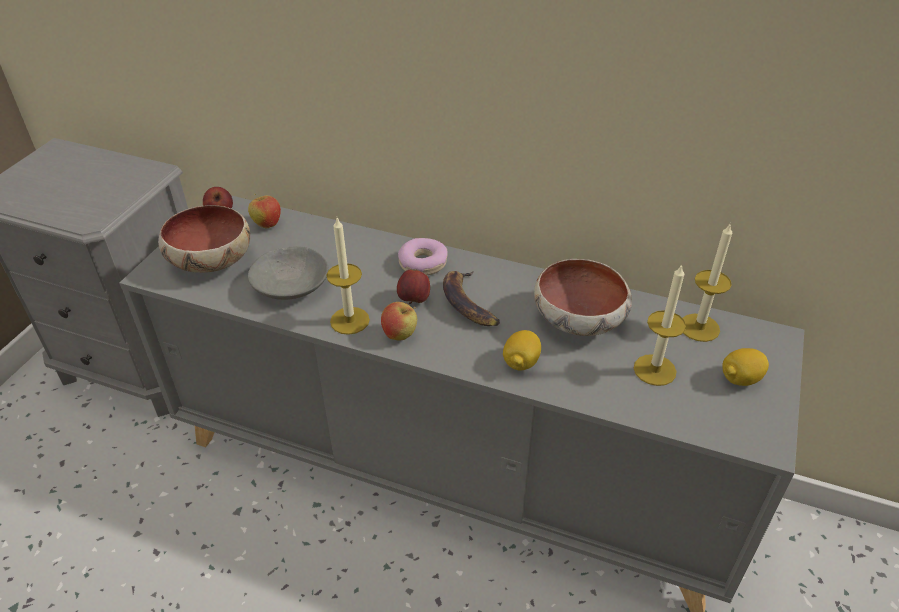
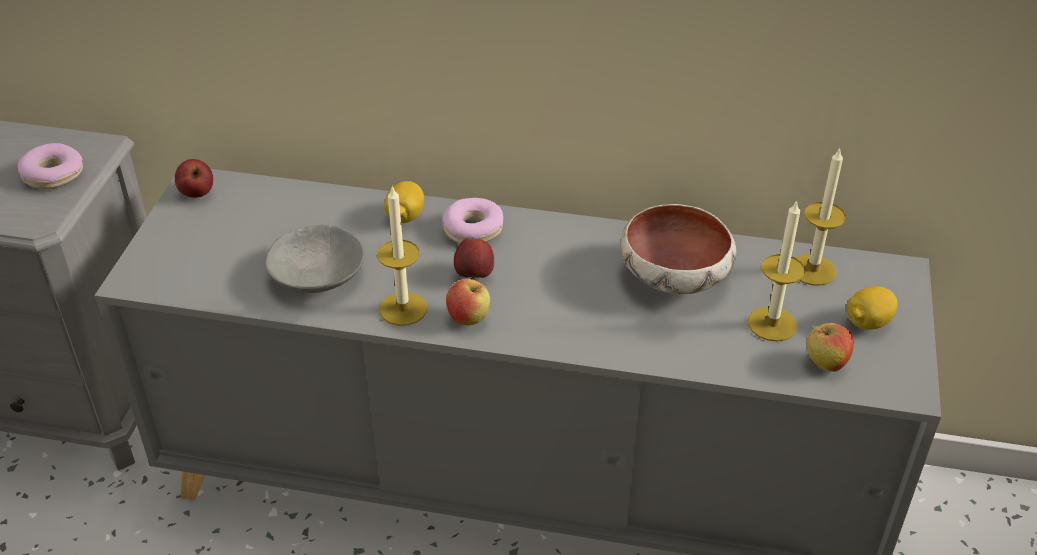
camera: 10 degrees left, 0 degrees up
(114, 188) = (53, 175): none -> donut
(209, 261) = (203, 255): bowl -> none
(267, 224) = (262, 201): apple -> apple (825, 363)
(468, 303) = (540, 271): banana -> none
(521, 362) = (619, 334): lemon -> lemon (405, 217)

